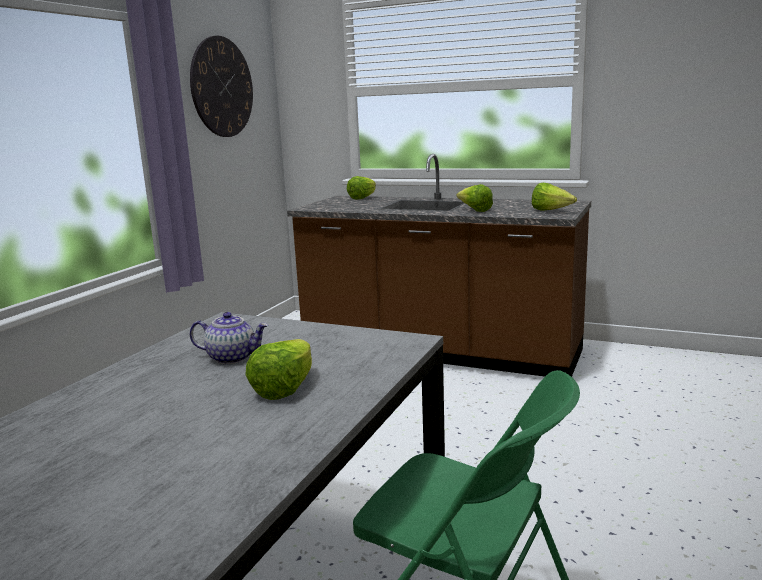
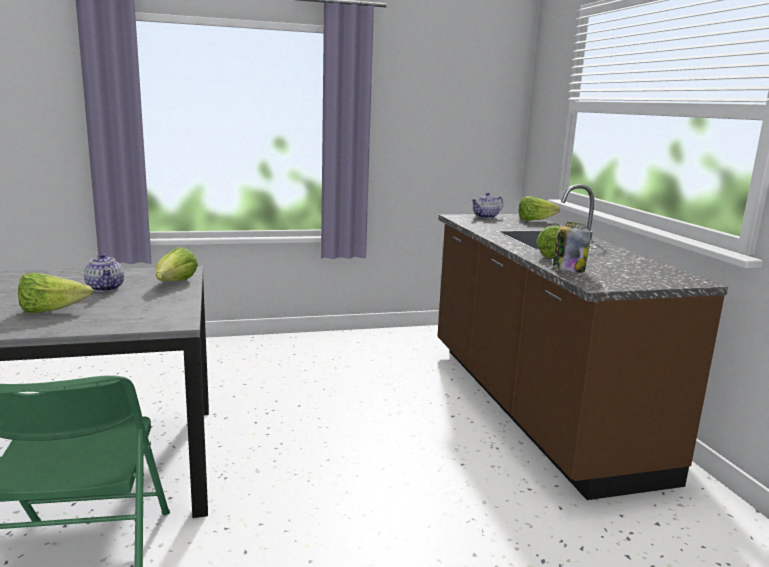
camera: 50 degrees right, 0 degrees up
(222, 87) = (443, 92): wall clock -> none
(325, 204) = (486, 217): none -> teapot
(516, 214) = (568, 269): none -> jar
(551, 211) = (614, 279): lettuce -> lettuce (175, 283)

